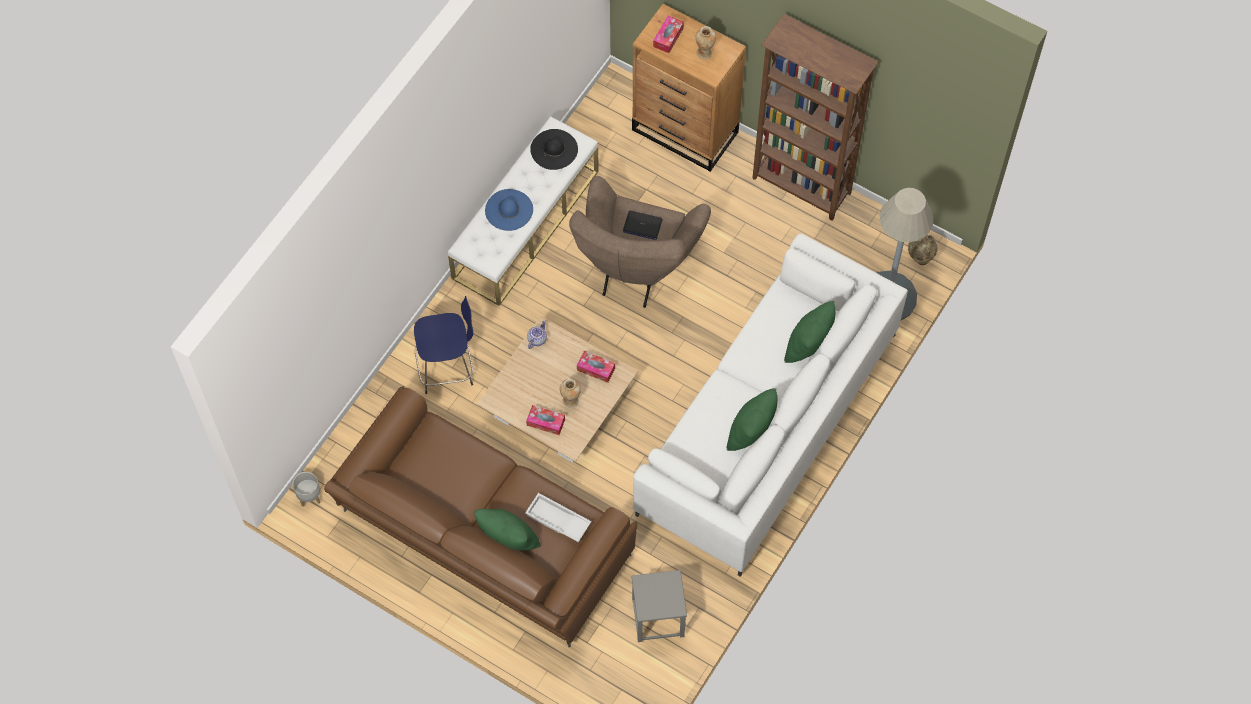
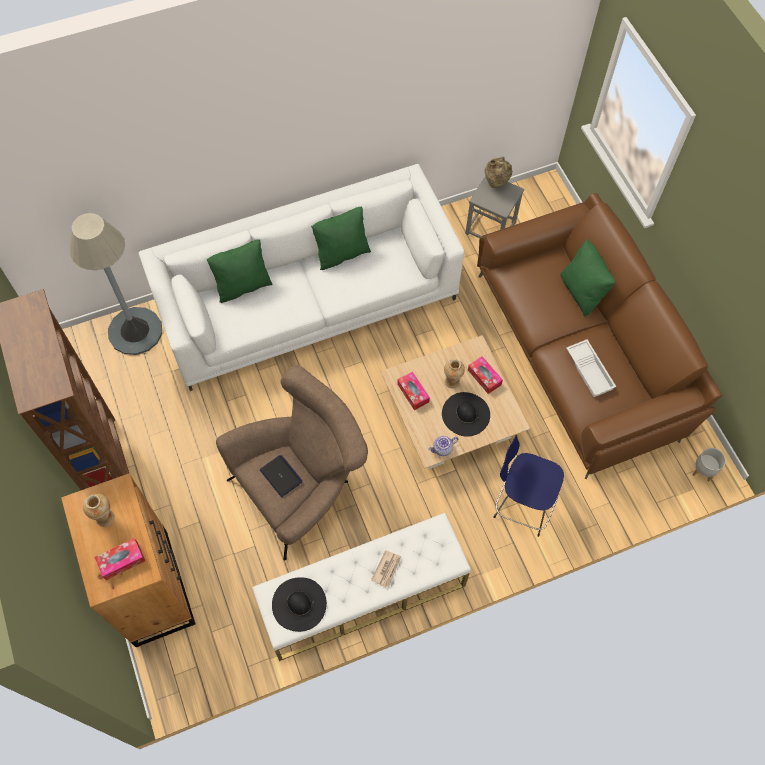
camera: 145 degrees left, 0 degrees up
(509, 210) = (387, 569): blue hat -> newspaper
(538, 380) = (465, 414): none -> black hat
(557, 520) = (535, 281): white tray -> white tray (590, 370)
(920, 259) = (83, 343): beige vase -> beige vase (495, 184)

